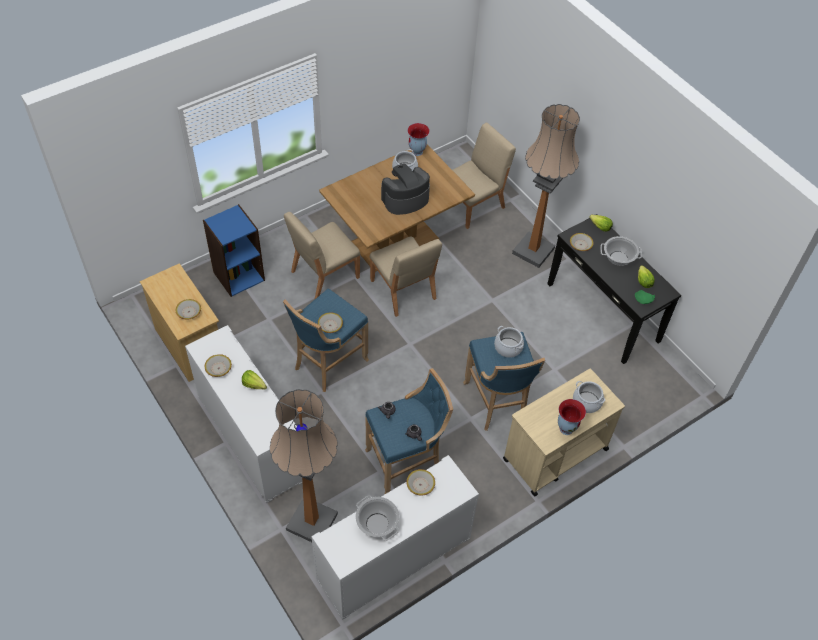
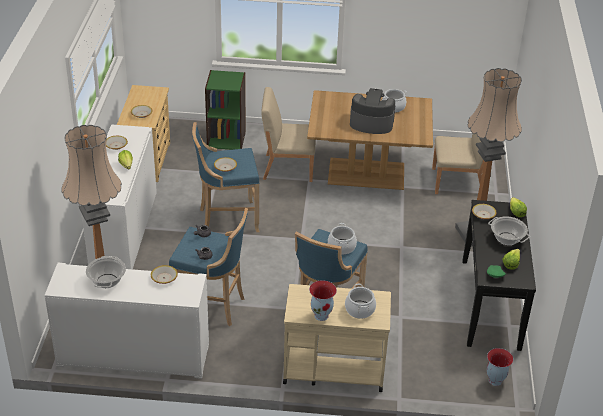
camera: 40 degrees right, 15 degrees down
(238, 275) = (226, 139): blue bookcase -> green bookcase
(403, 290) = (336, 205): beige chair -> none
(417, 152) = (417, 101): vase -> vase (495, 381)

